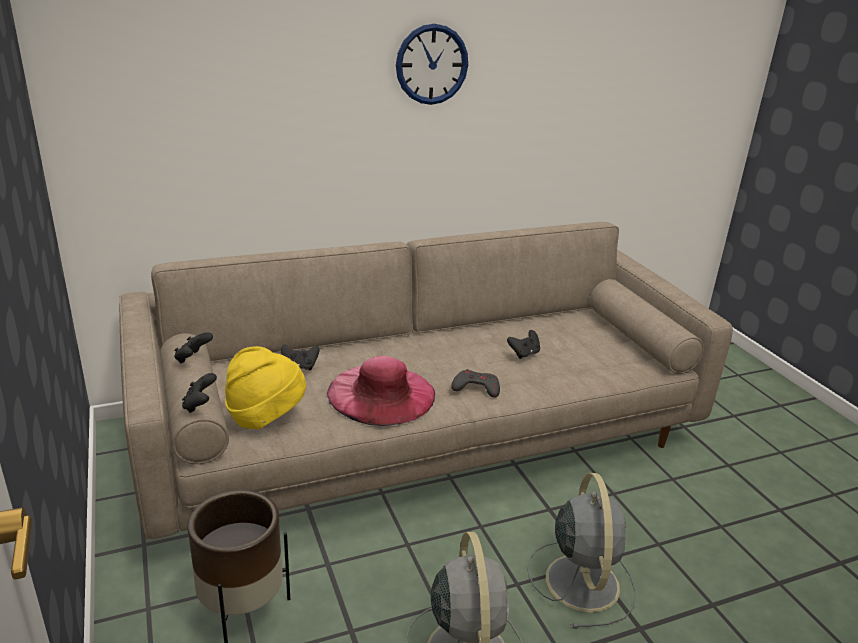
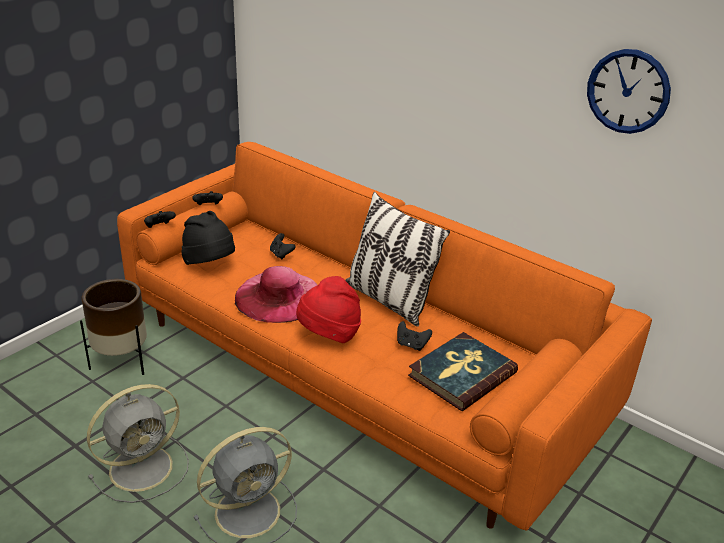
camera: 60 degrees right, 5 degrees up
(266, 417) = (210, 264): yellow hat -> black hat
(422, 435) = (357, 369): beige sofa -> orange sofa
(432, 64) = (480, 53): wall clock -> wall clock (628, 91)
(444, 341) = (388, 300): none -> pillow
(476, 387) = (329, 335): grey game controller -> red hat
(581, 347) = (461, 374): none -> book

